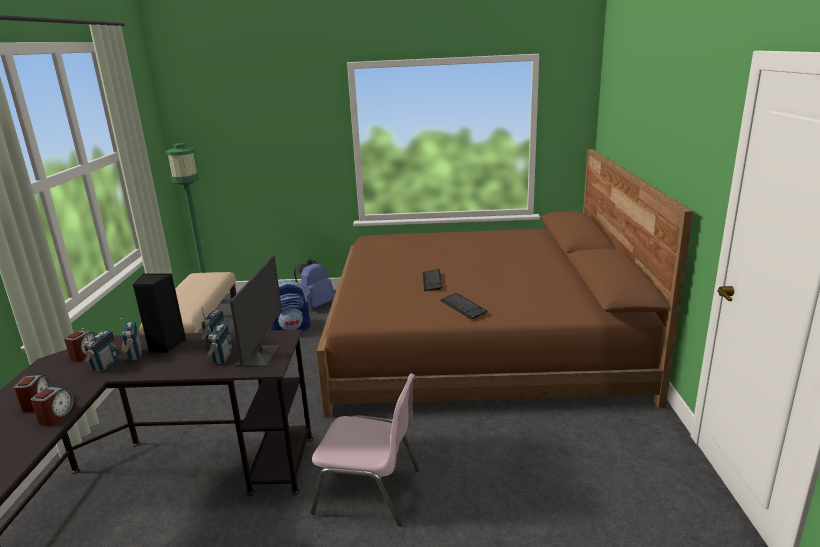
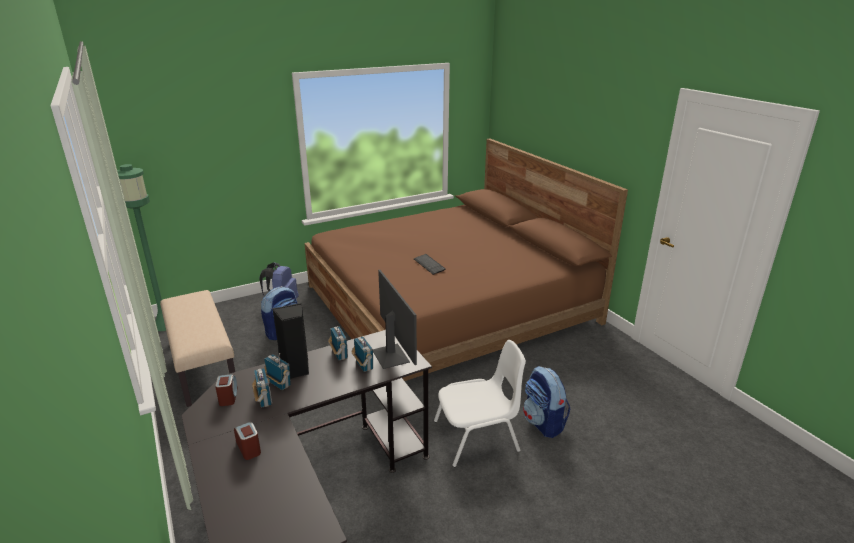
camera: 30 degrees left, 5 degrees up
(57, 415) = (287, 451): alarm clock -> none
(369, 491) = (477, 436): pink chair -> white chair
(462, 503) = (543, 423): none -> backpack
(463, 307) = (477, 282): keyboard -> none

